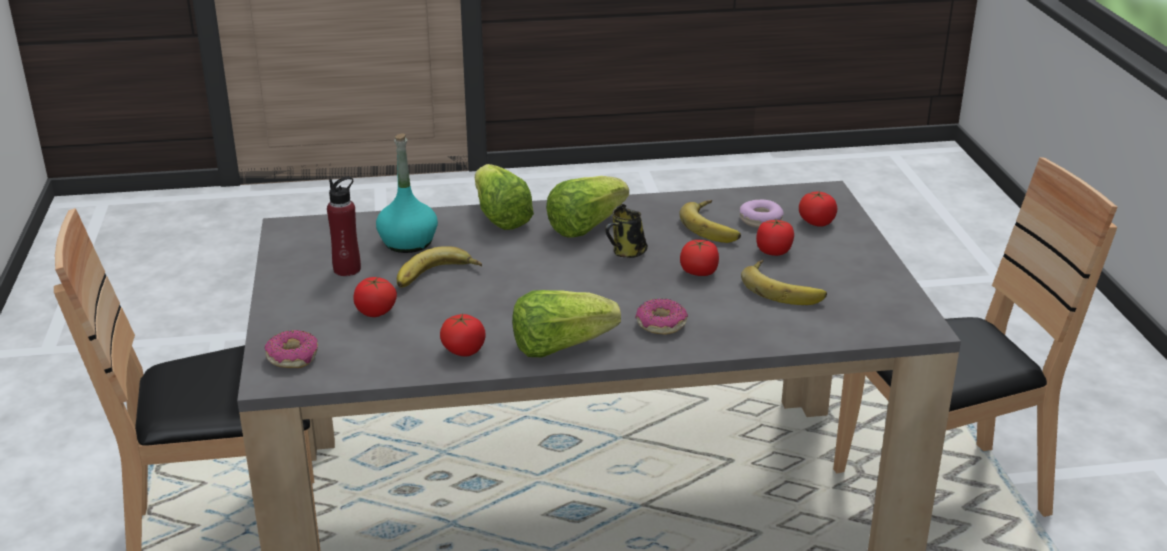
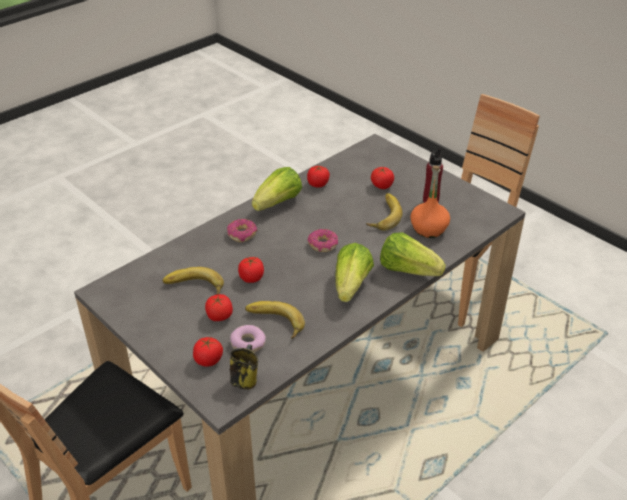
camera: 145 degrees right, 10 degrees up
(293, 357) = (382, 154): donut -> donut (323, 245)
(408, 242) = (428, 229): turquoise bottle -> orange bottle
(627, 253) = (305, 274): mug -> mug (245, 379)

